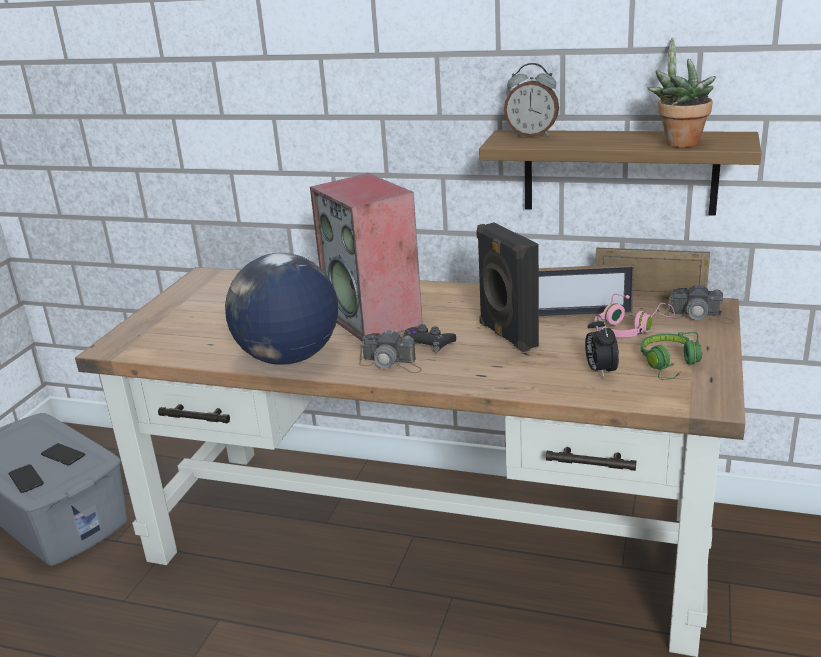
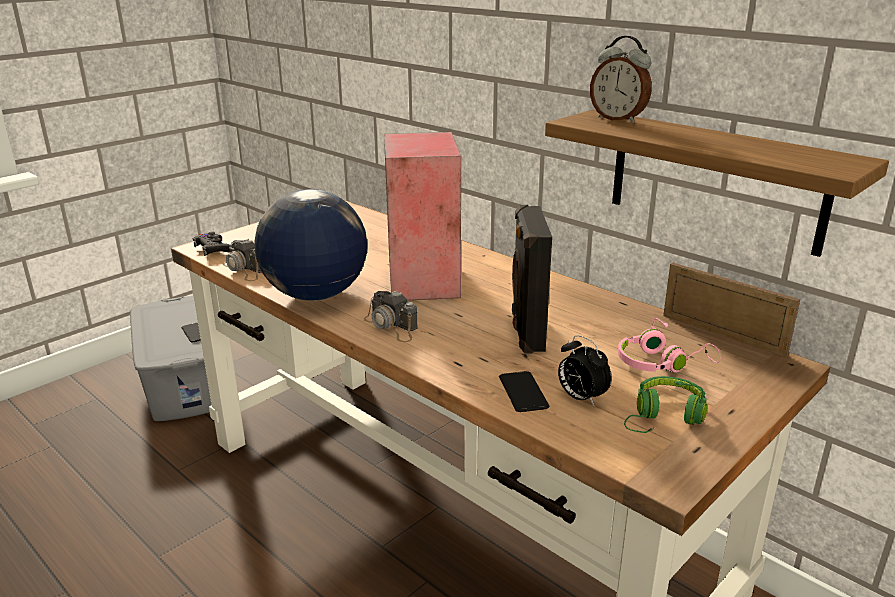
camera: 25 degrees right, 0 degrees up
(26, 479) = (156, 343): phone -> phone (523, 392)
(428, 344) = (445, 317): black game controller -> black game controller (214, 249)
(575, 315) = (620, 331): picture frame -> none
(600, 371) = (580, 398): alarm clock -> alarm clock turned 60 degrees counterclockwise
(678, 142) = (766, 153): potted plant -> none
(700, 316) = (760, 372): camera -> camera (244, 269)

